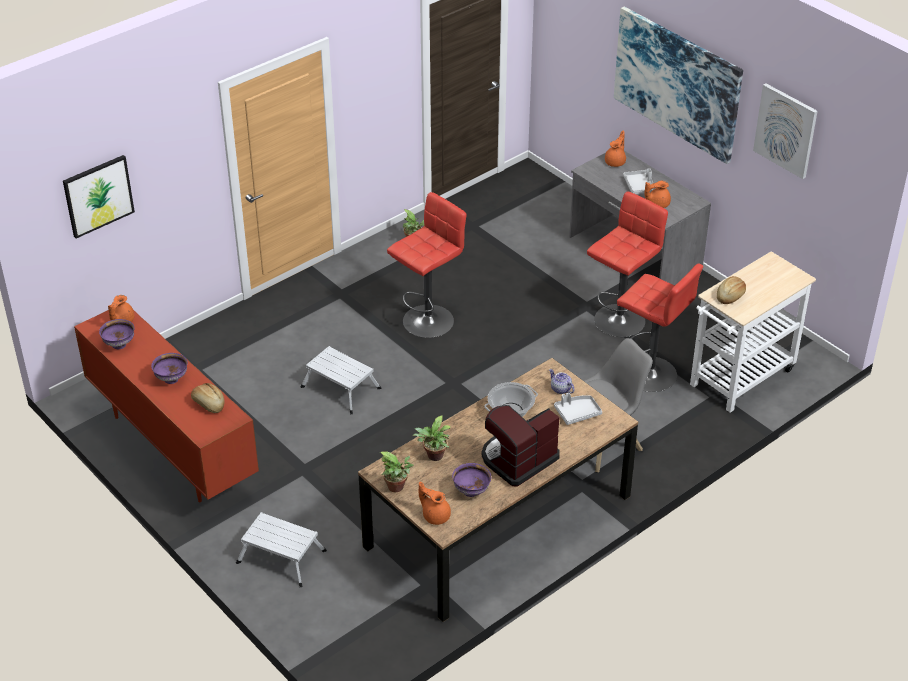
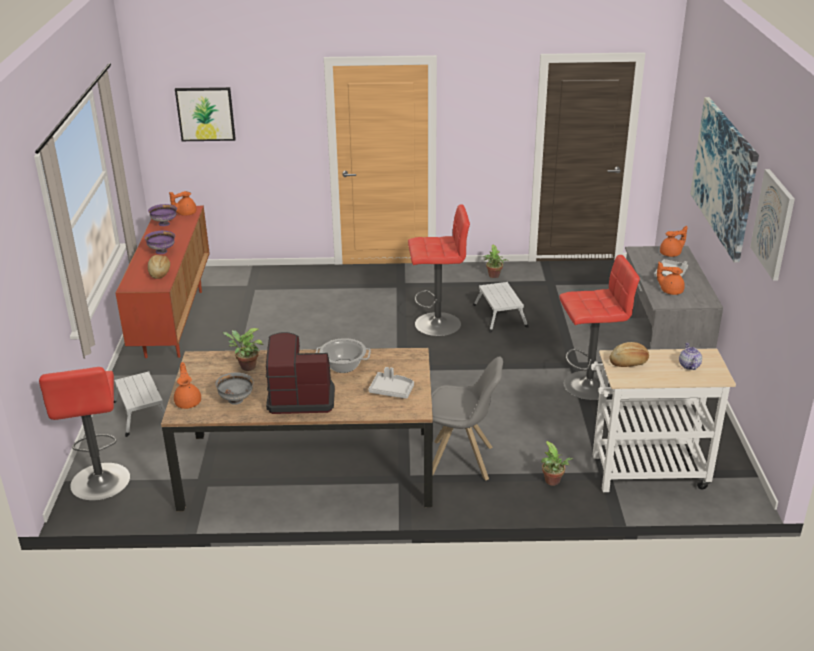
camera: 40 degrees right, 10 degrees down
(340, 387) = (323, 336): white step ladder -> white step ladder (500, 315)
(397, 487) = (193, 373): potted plant -> potted plant (553, 482)
(471, 491) = (236, 400): purple bowl -> grey bowl
(560, 389) = (403, 369): teapot -> teapot (689, 365)
(650, 374) = (566, 432): red stool -> red stool (99, 482)

